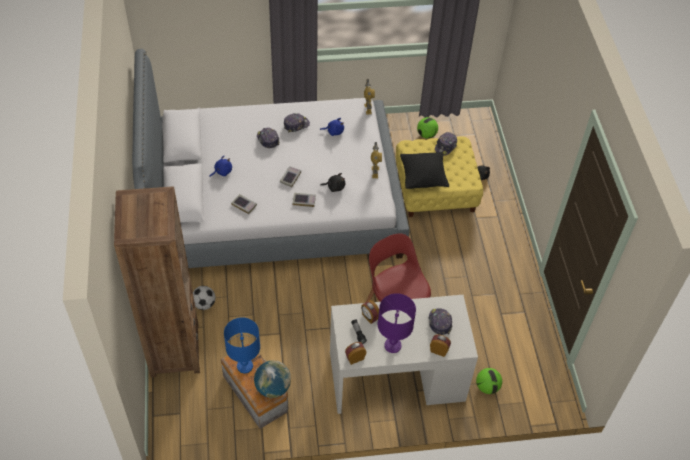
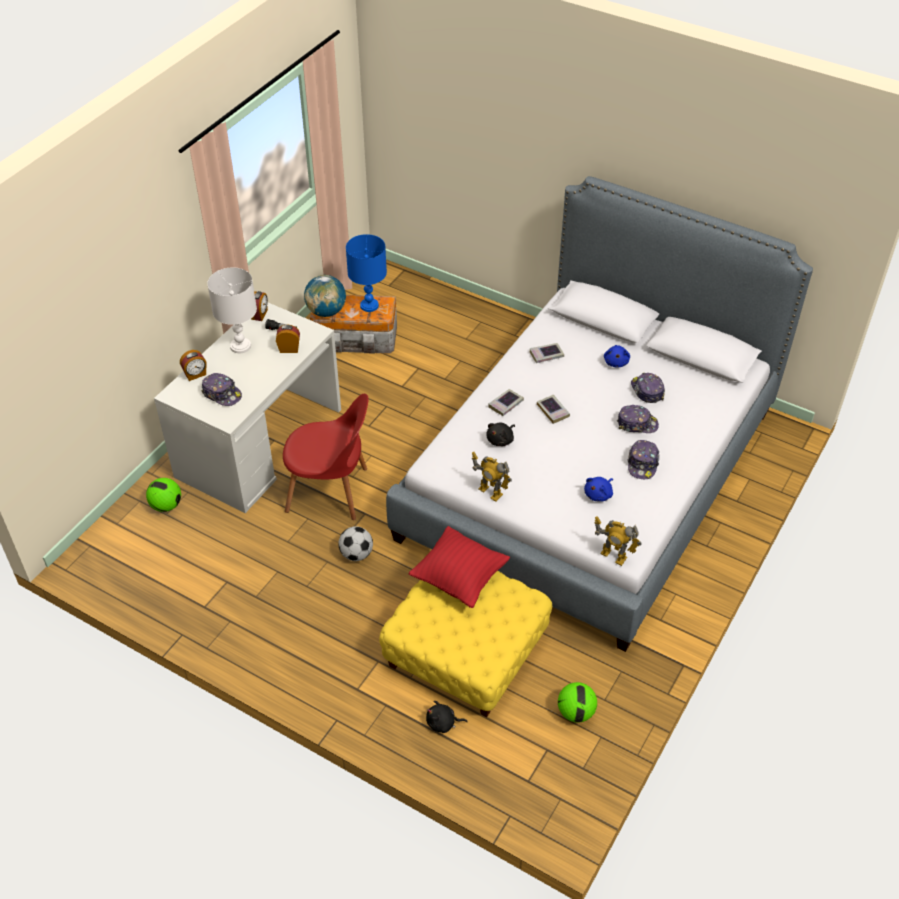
camera: 130 degrees right, 5 degrees down
(174, 350) = (459, 309): brown bookcase -> none
(204, 304) = (492, 351): football -> football (356, 554)
(392, 345) = (241, 346): purple table lamp -> white table lamp
(423, 178) = (459, 578): black pillow -> red pillow
(445, 146) = (492, 643): cap -> cap (646, 391)

